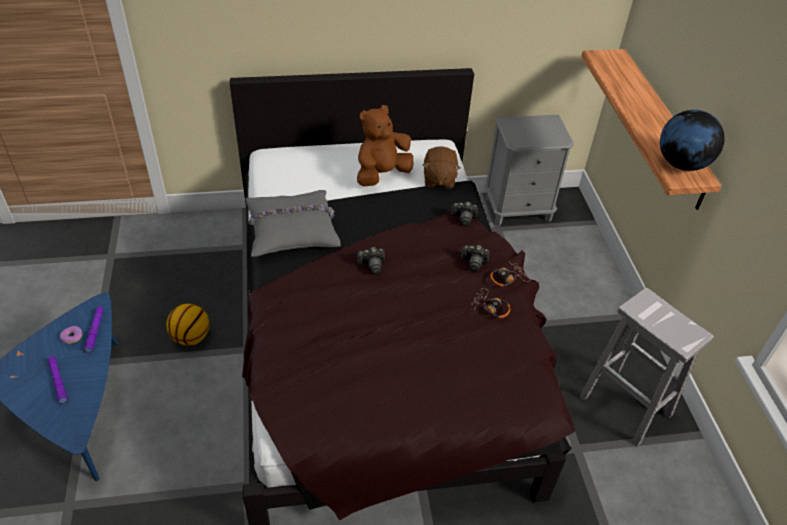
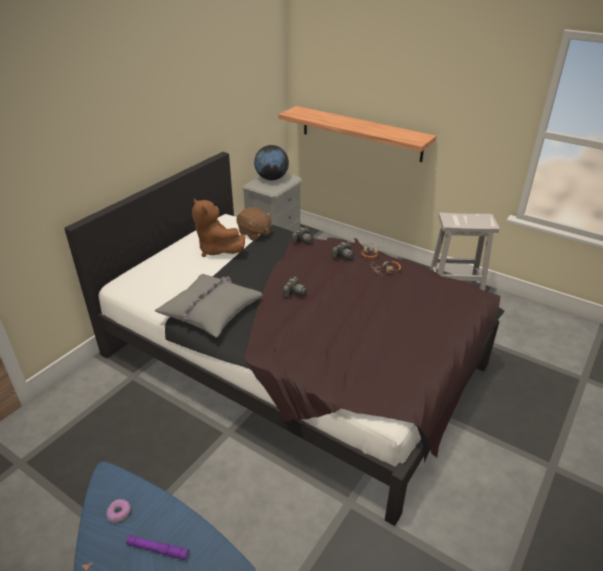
camera: 45 degrees left, 10 degrees down
(95, 331) = (134, 492): purple flashlight -> none
(191, 337) = (176, 458): basketball -> none
(382, 174) = (217, 250): brown plush toy -> brown plush toy turned 45 degrees counterclockwise
(681, 164) = (408, 135): globe -> globe (271, 178)

